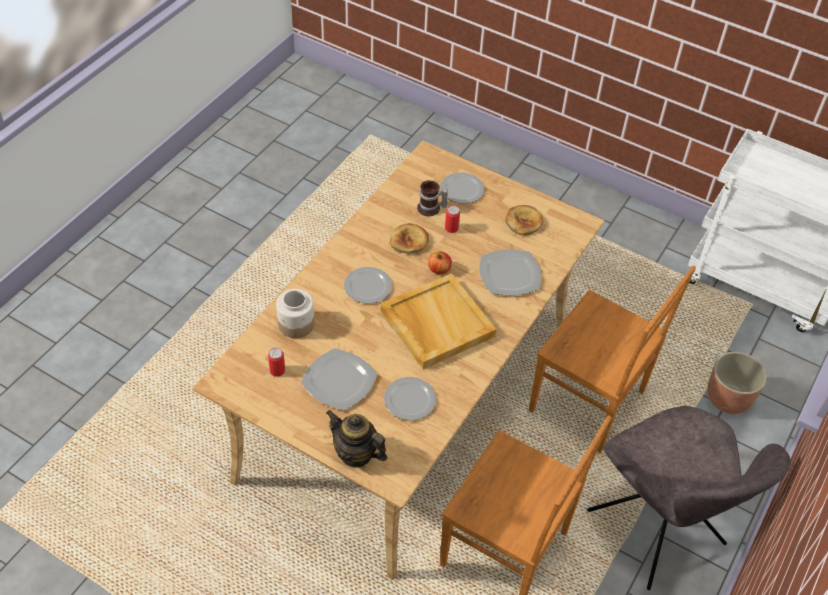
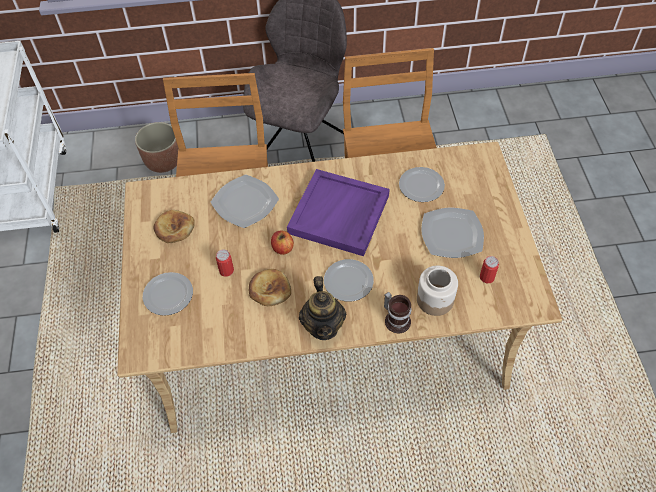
camera: 125 degrees left, 5 degrees up
(356, 454) = (493, 185): teapot -> teapot (323, 326)
(431, 209) = (215, 300): mug -> mug (396, 319)
(436, 323) = (339, 215): beige tray -> purple tray

